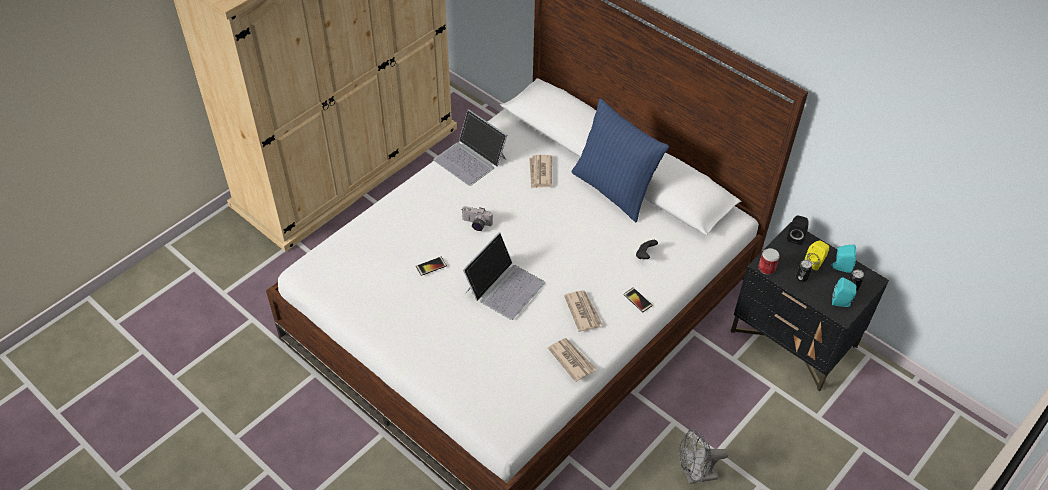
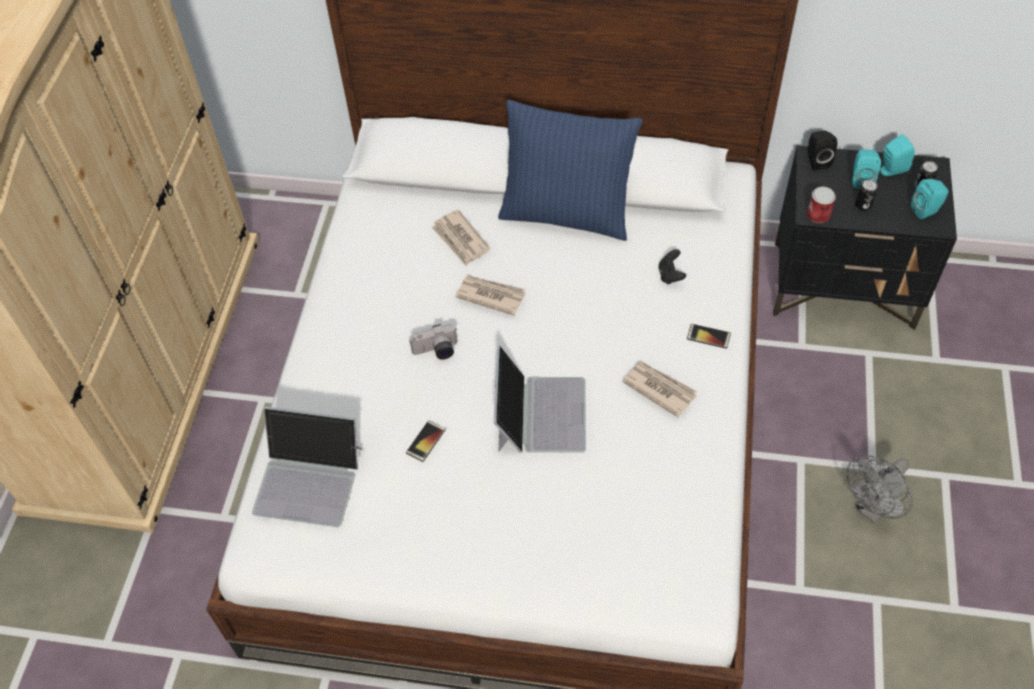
camera: 30 degrees left, 5 degrees up
(470, 159) = (357, 269): laptop -> laptop (309, 479)
(571, 360) = (697, 459): newspaper -> newspaper (490, 295)
(815, 262) = (861, 179): yellow speaker -> turquoise speaker

